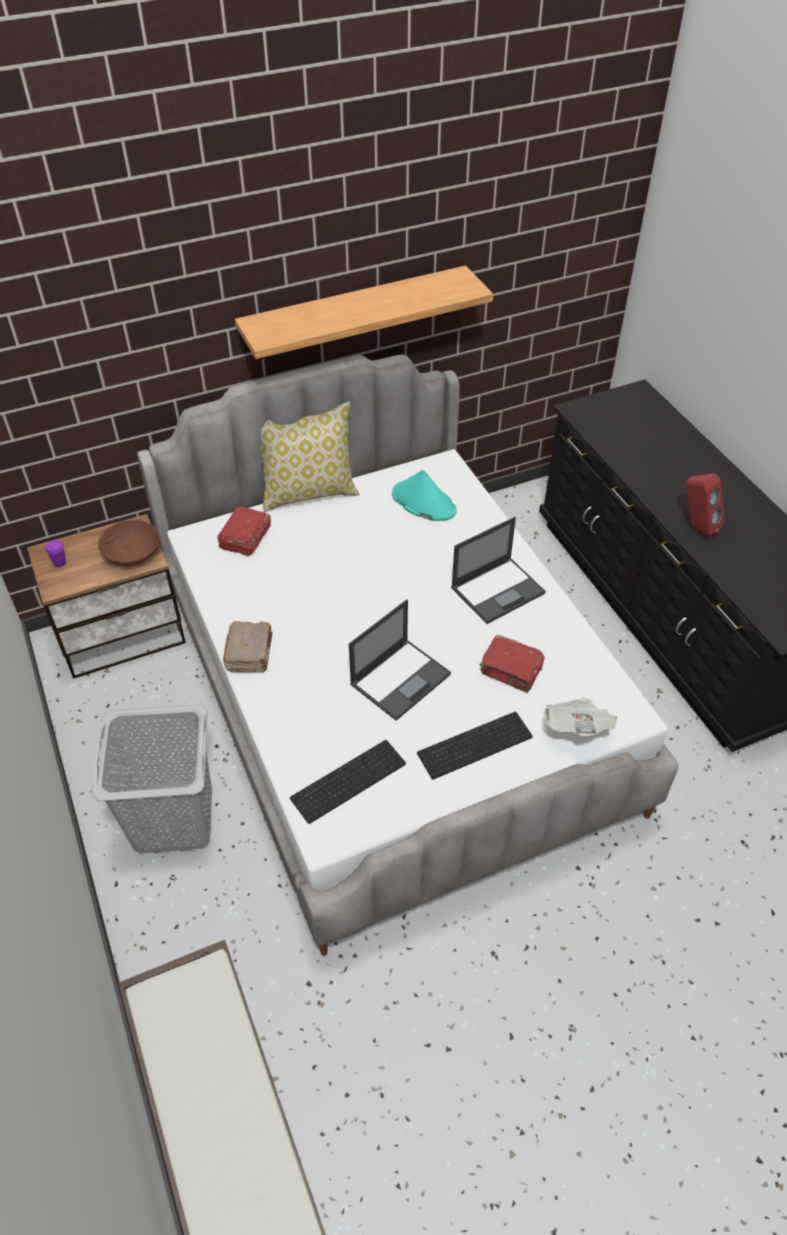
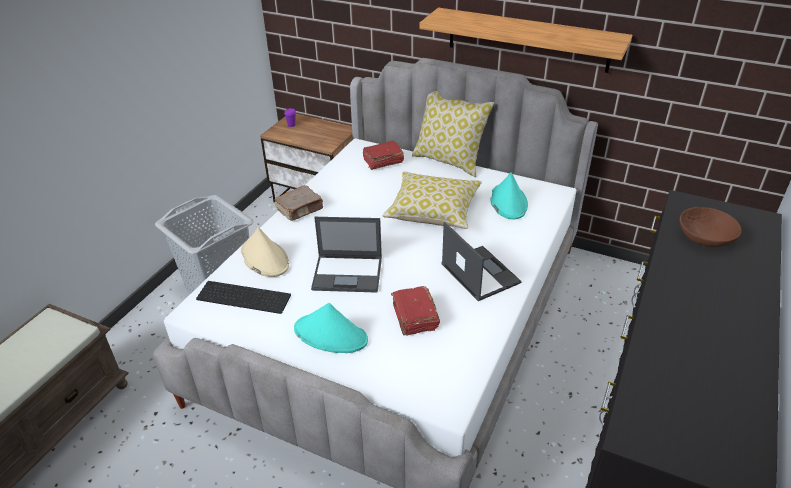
camera: 50 degrees right, 10 degrees down
(132, 554) = (324, 139): brown bowl -> brown bowl (704, 238)
(301, 729) = (264, 258): none -> beige hat
(376, 558) = (433, 211): none -> pillow
(475, 743) = (331, 335): keyboard -> turquoise hat
(498, 590) = (479, 273): laptop -> laptop turned 135 degrees counterclockwise
(577, 728) = (401, 379): newspaper -> none
(696, 527) = (668, 321): red speaker -> none

